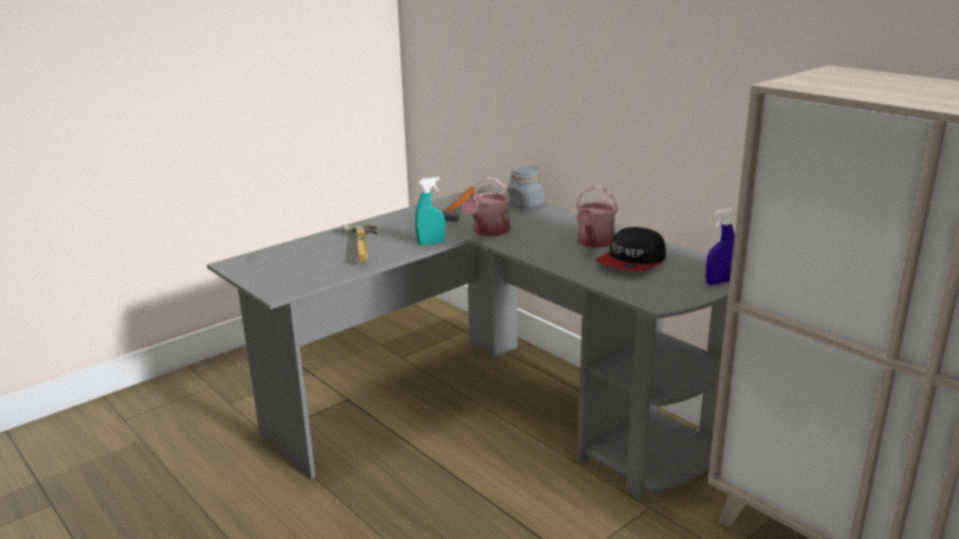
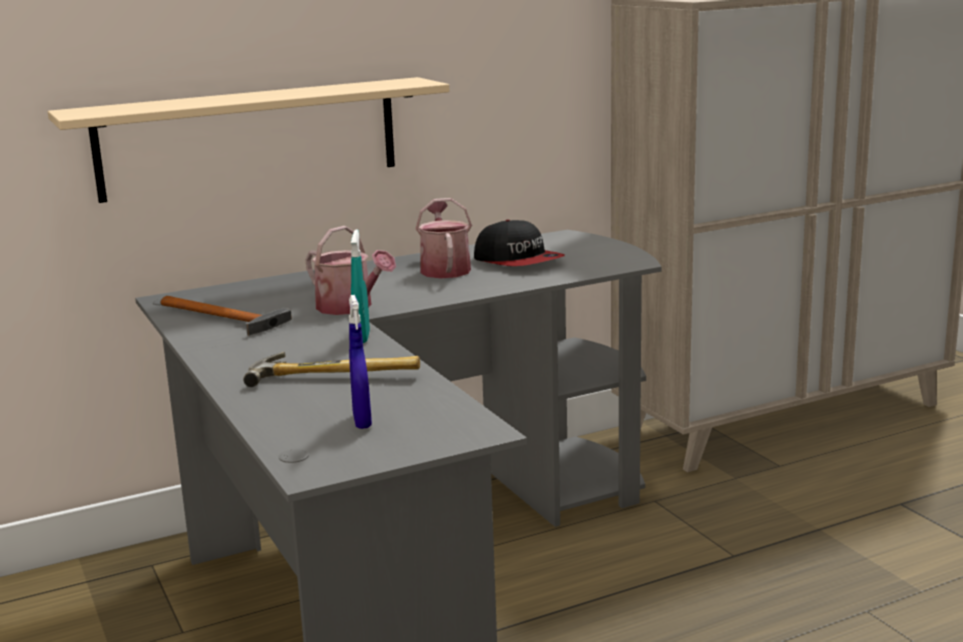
camera: 75 degrees left, 5 degrees down
(524, 205) = (263, 286): grey jar -> none
(552, 110) = (249, 138): none -> beige shelf
(594, 242) = (444, 269): watering can -> watering can turned 135 degrees counterclockwise
(718, 282) = (596, 241): blue spray bottle -> blue spray bottle (362, 421)

